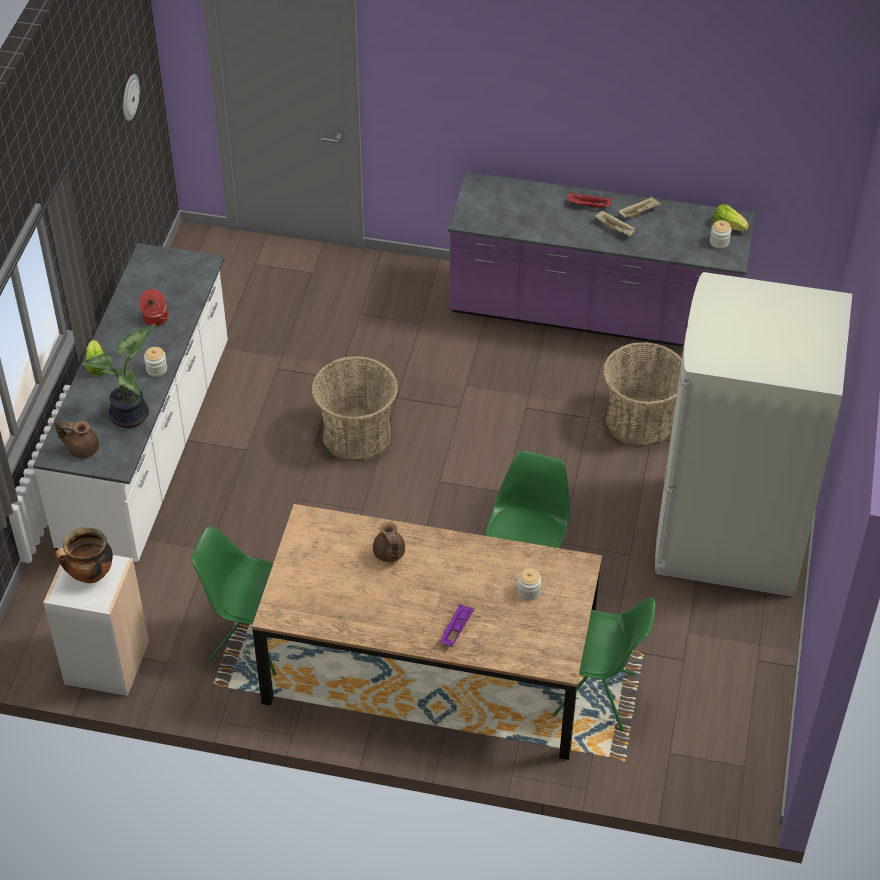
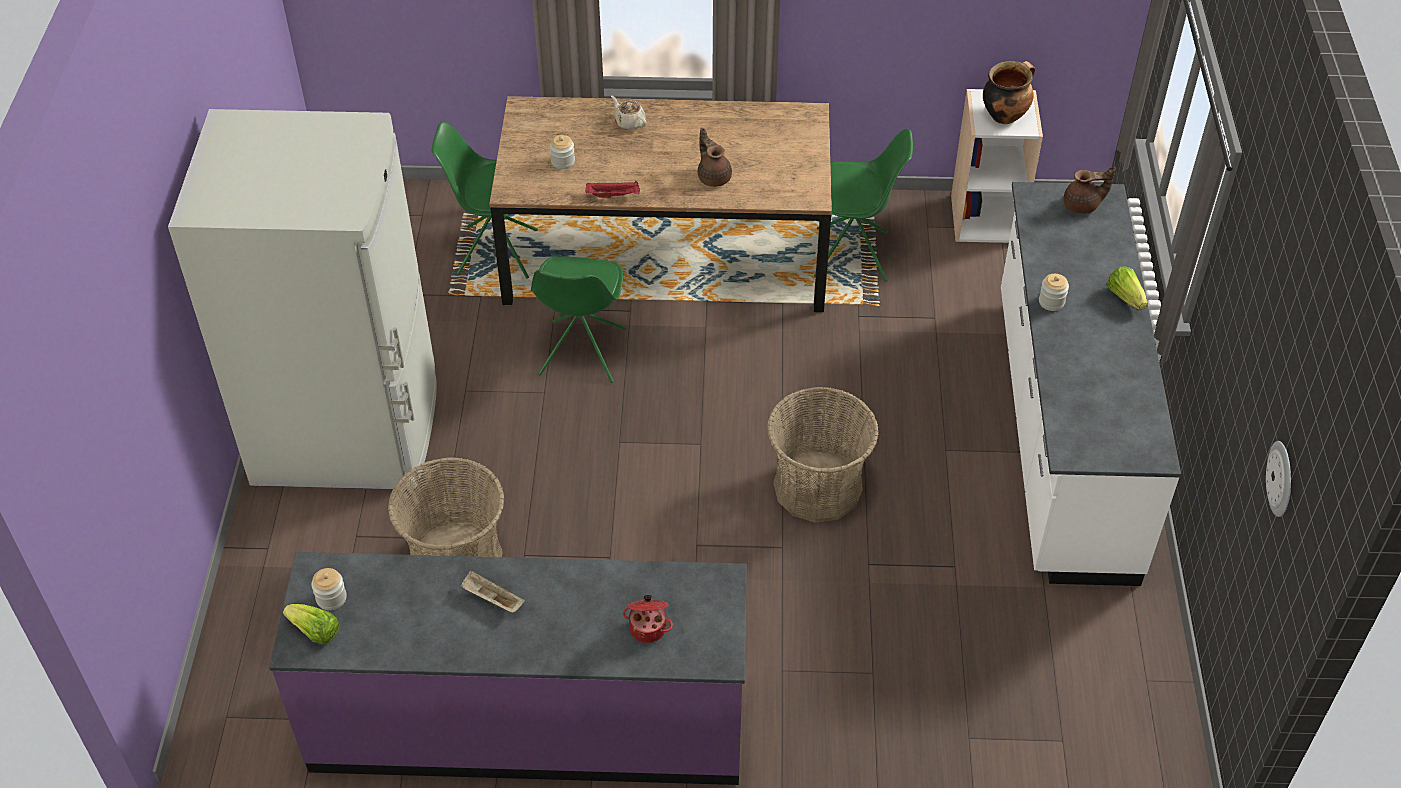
camera: 170 degrees right, 0 degrees up
(132, 416) = (1048, 246): potted plant -> none
(155, 319) = (1090, 365): cooking pot -> cooking pot (648, 627)
(456, 630) = (629, 122): purple tray -> beige teapot
(588, 206) = (537, 638): red tray -> red tray (614, 195)
(639, 213) = (456, 636): beige tray -> none

